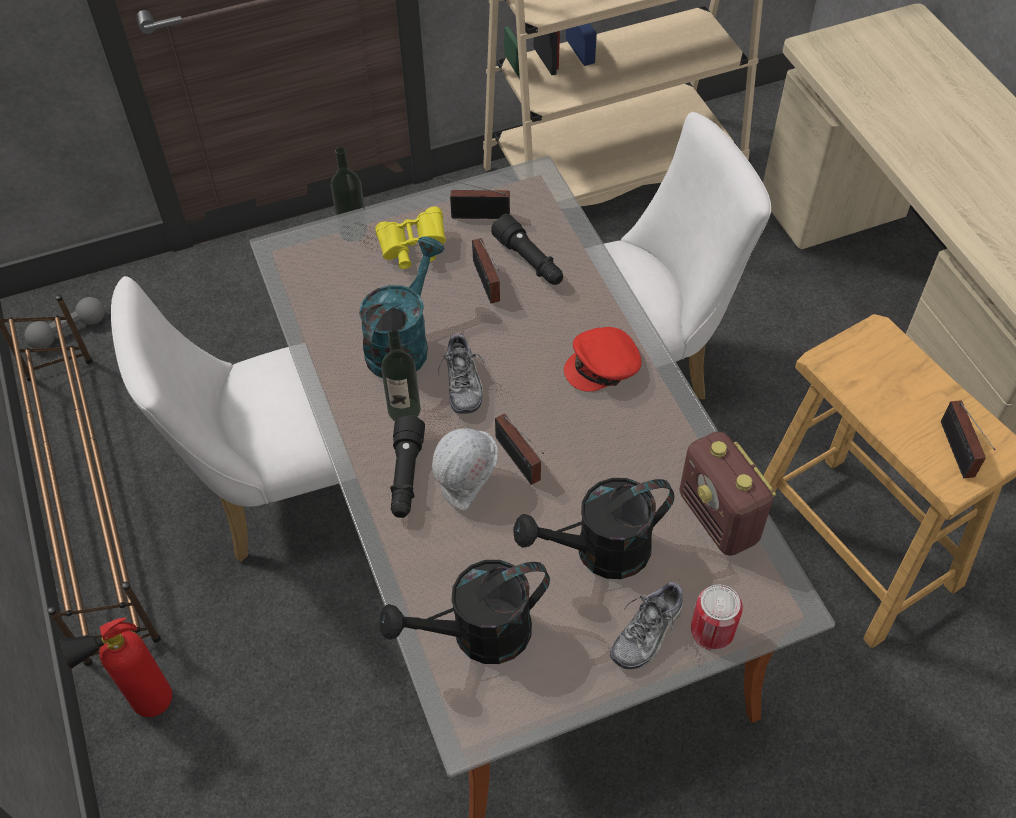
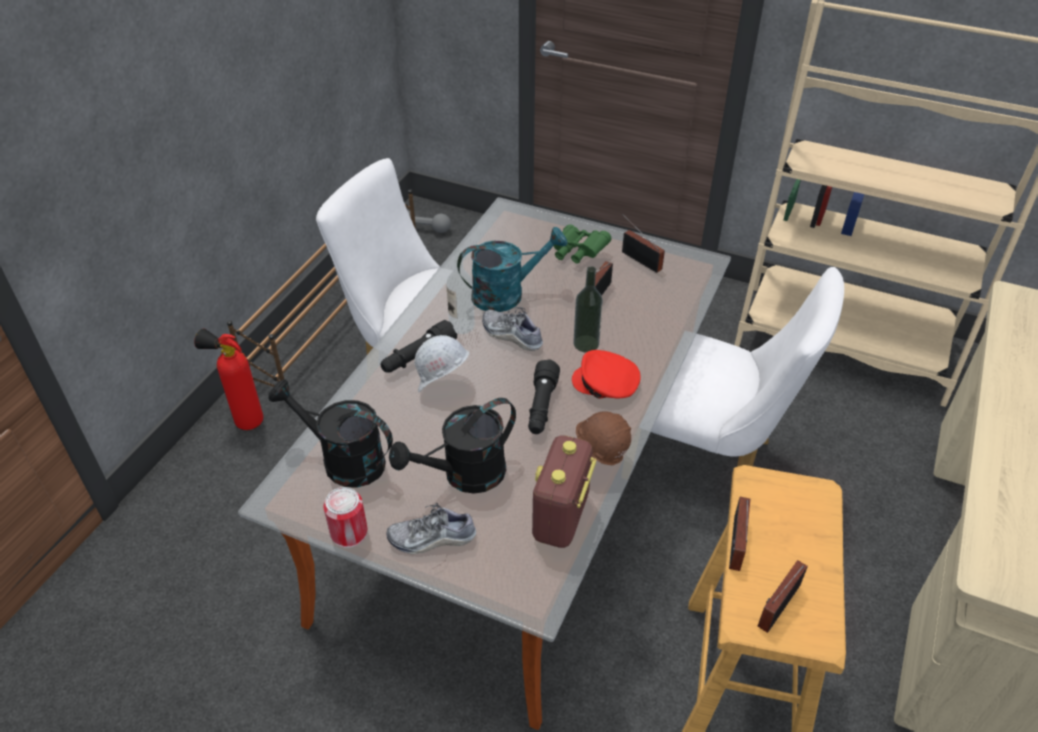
camera: 45 degrees right, 10 degrees down
(353, 231) = (557, 225): bottle -> bottle (586, 343)
(413, 249) = (578, 253): yellow binoculars -> green binoculars
(463, 383) = (511, 335): shoe -> shoe turned 90 degrees clockwise
(519, 462) = (486, 395): radio -> radio (735, 546)
(529, 261) = (638, 301): black flashlight -> black flashlight (541, 407)
(600, 553) = (464, 476): black watering can -> black watering can turned 60 degrees counterclockwise
(683, 440) = (600, 458): none -> brown hard hat
(712, 630) = (469, 571): can -> can (349, 532)

